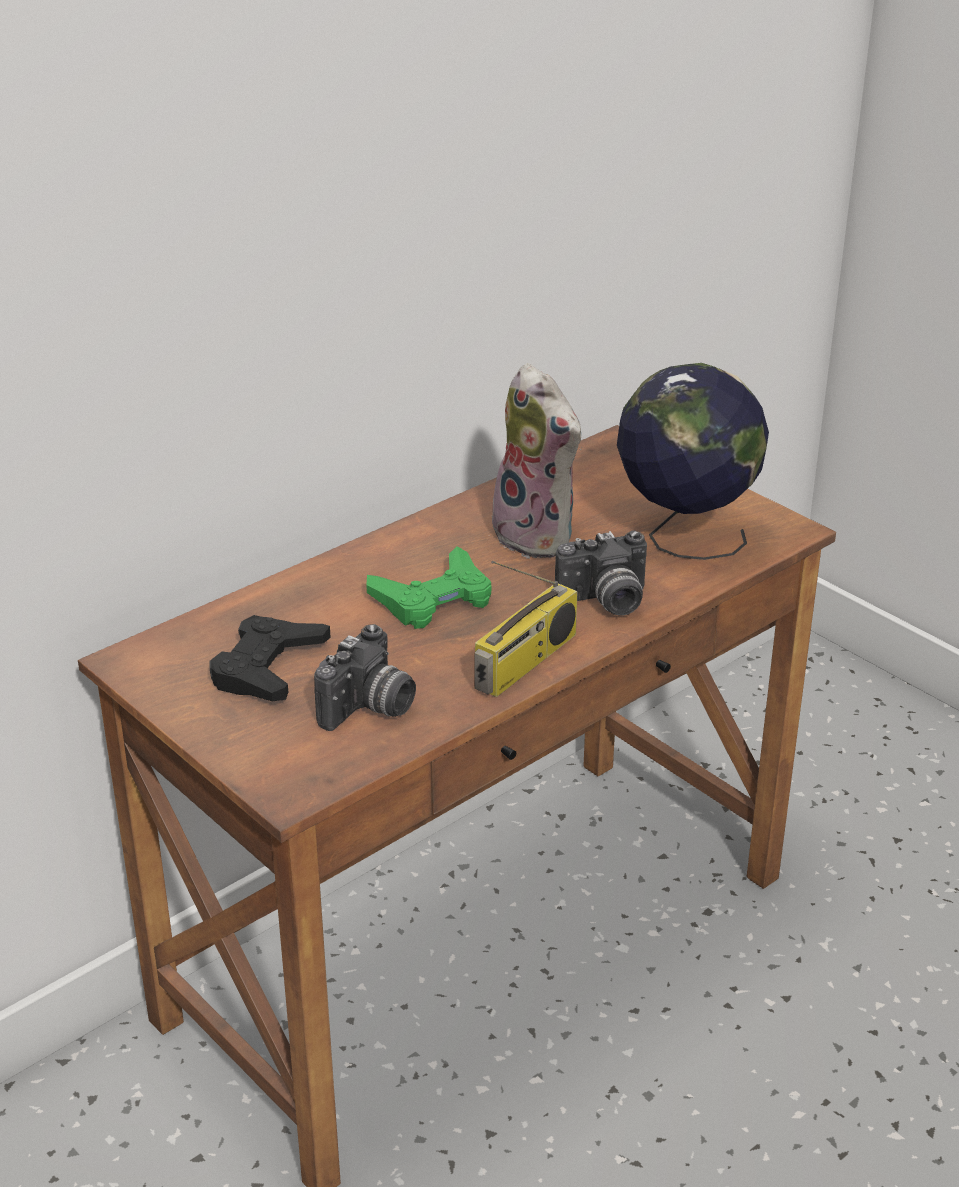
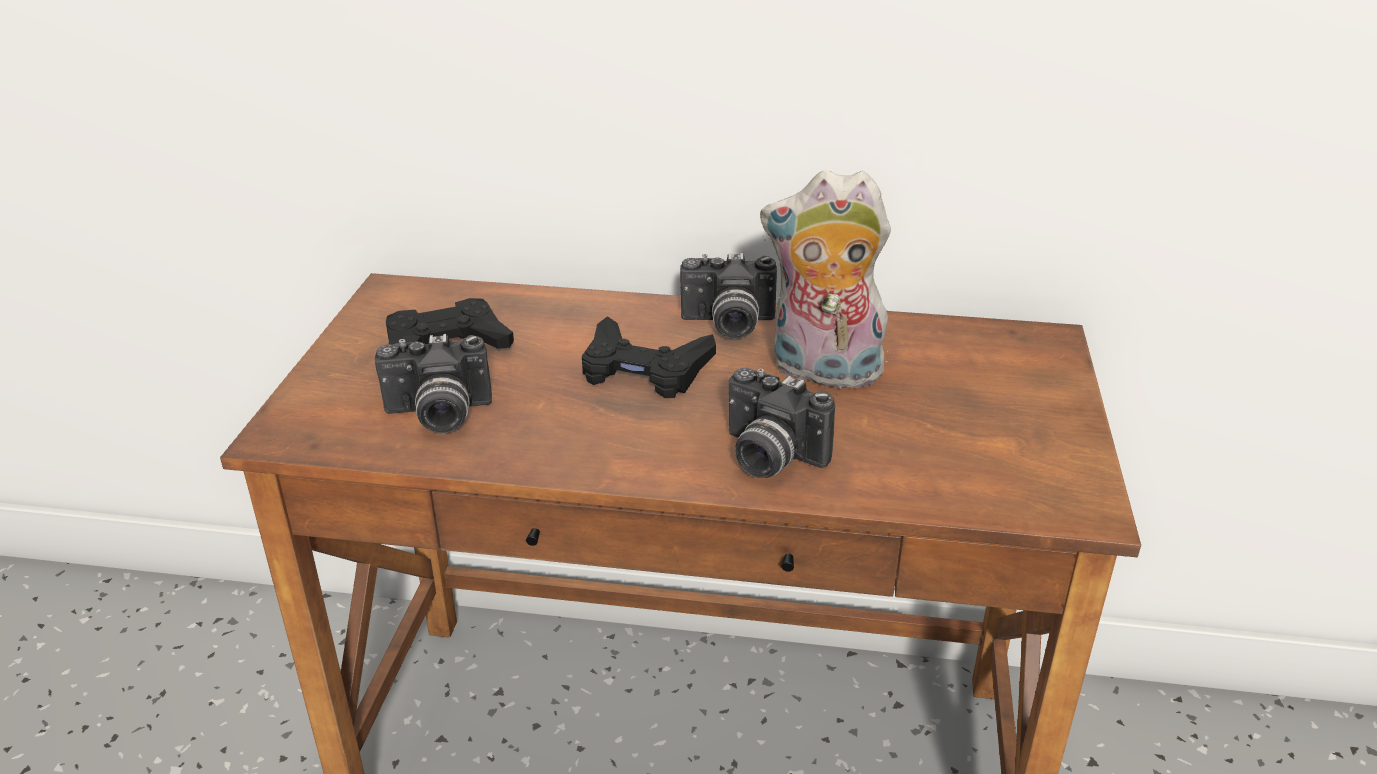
camera: 50 degrees right, 0 degrees up
(427, 541) = (728, 325): none -> camera
(434, 599) = (644, 369): green game controller -> black game controller
(526, 663) = (606, 461): radio -> none
(539, 536) = (822, 373): plush toy -> plush toy turned 90 degrees clockwise
(684, 538) = (953, 450): globe -> none

